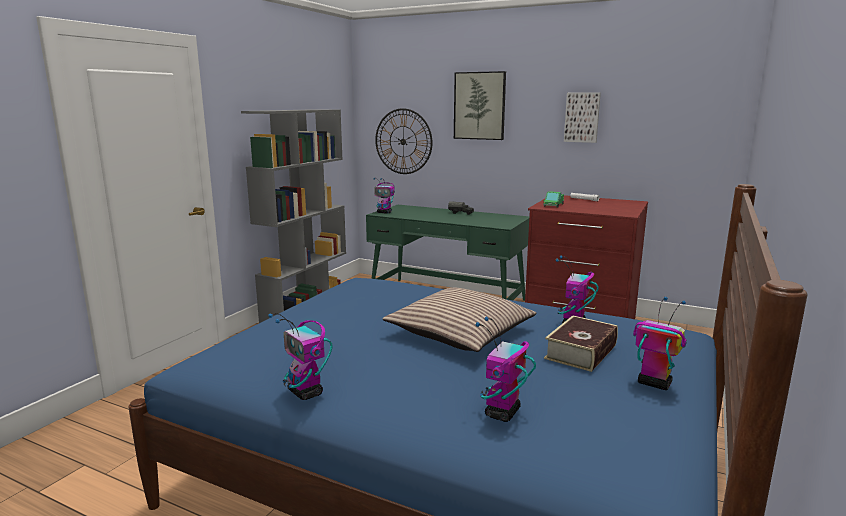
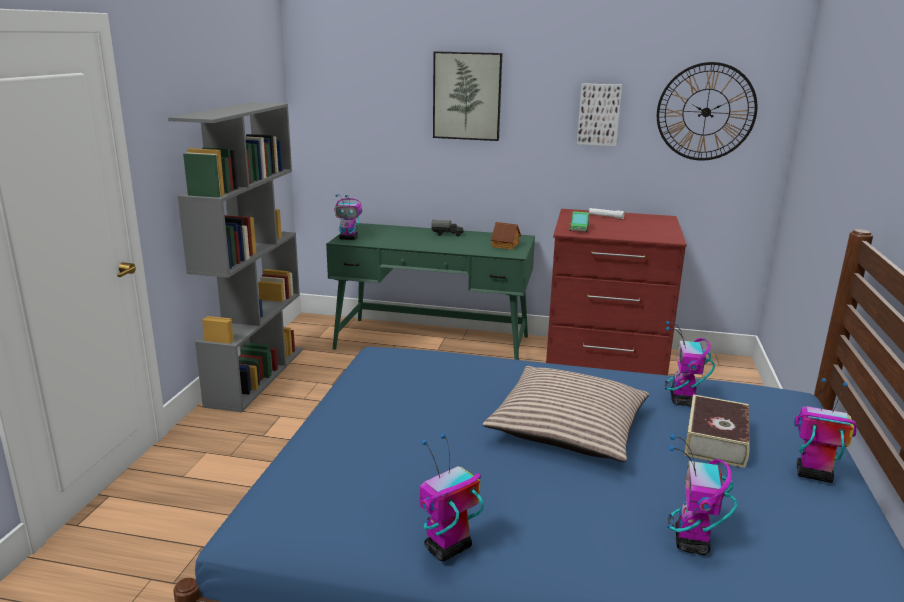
camera: 15 degrees left, 5 degrees up
(306, 393) = (447, 549): toy robot -> toy robot turned 105 degrees clockwise
(403, 141) = (361, 140): wall clock -> wall clock (706, 112)
(501, 221) = (506, 245): none -> toy house

